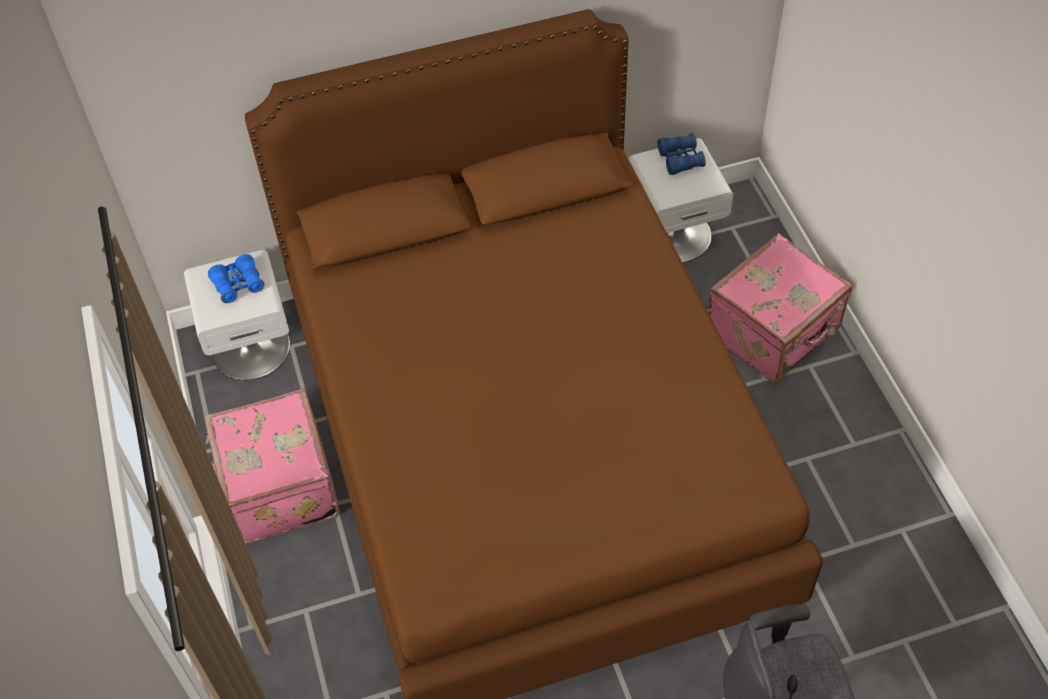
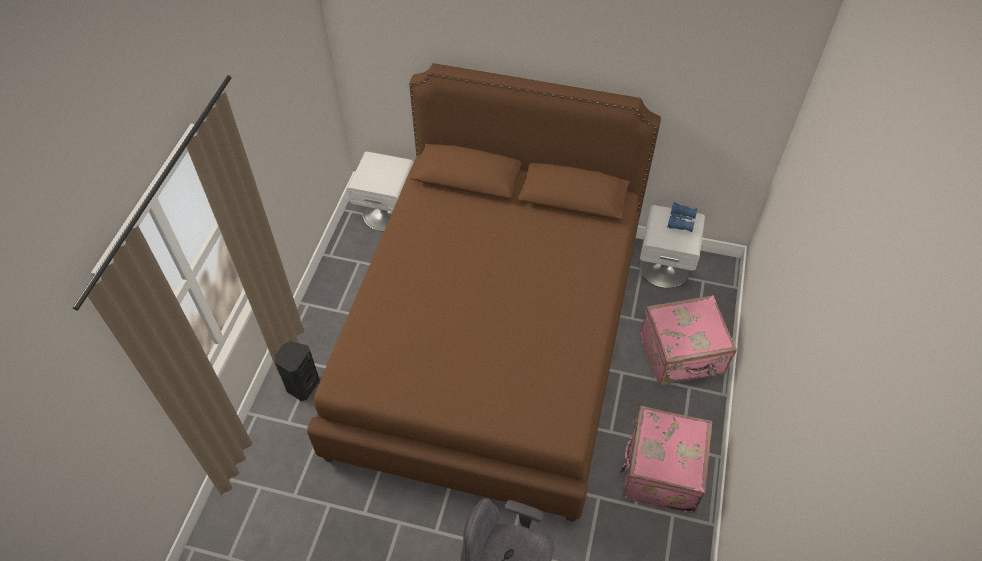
camera: 30 degrees right, 0 degrees up
(238, 284) = (385, 172): blue binoculars -> none
(277, 488) = (346, 293): pink suitcase -> pink suitcase (660, 471)
(310, 649) = (302, 385): none -> black speaker

